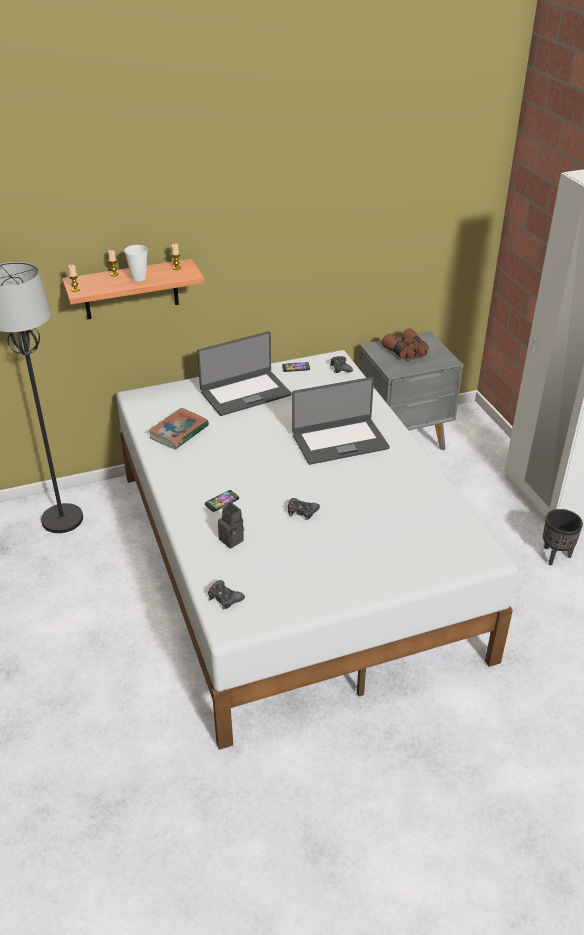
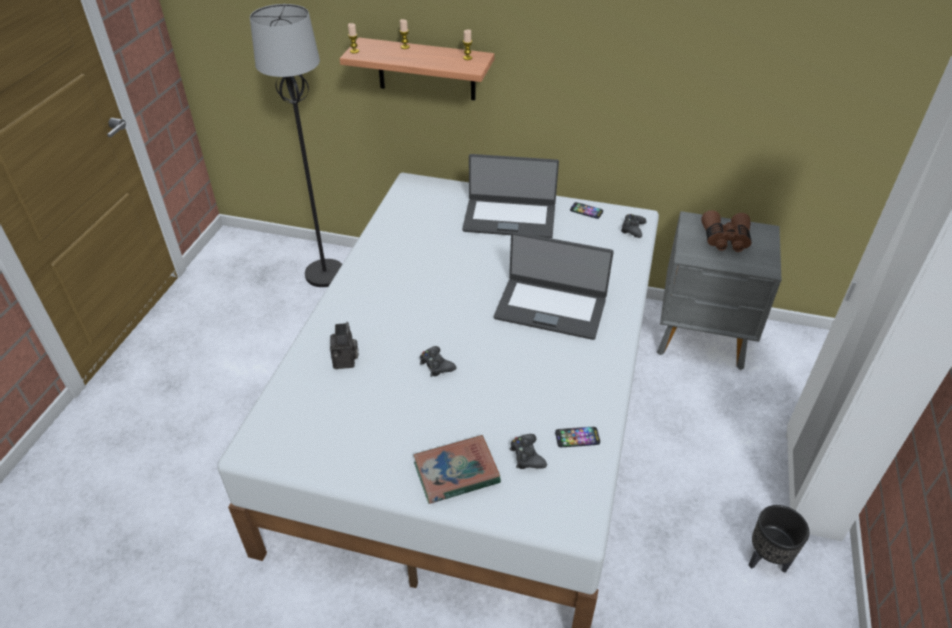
camera: 35 degrees right, 5 degrees up
(139, 278) = (421, 57): cup -> none
(179, 432) = (411, 231): book -> book (456, 473)
(222, 501) = (376, 318): phone -> phone (577, 437)
(224, 598) = (278, 416): black game controller -> black game controller (527, 456)

